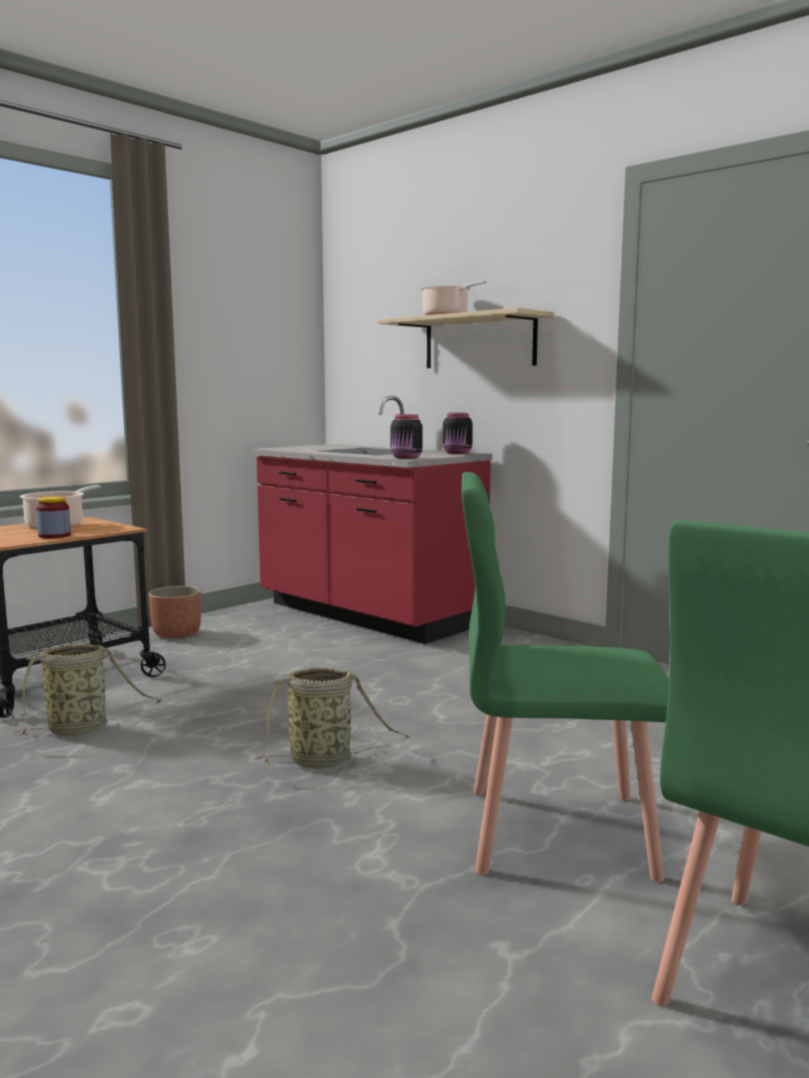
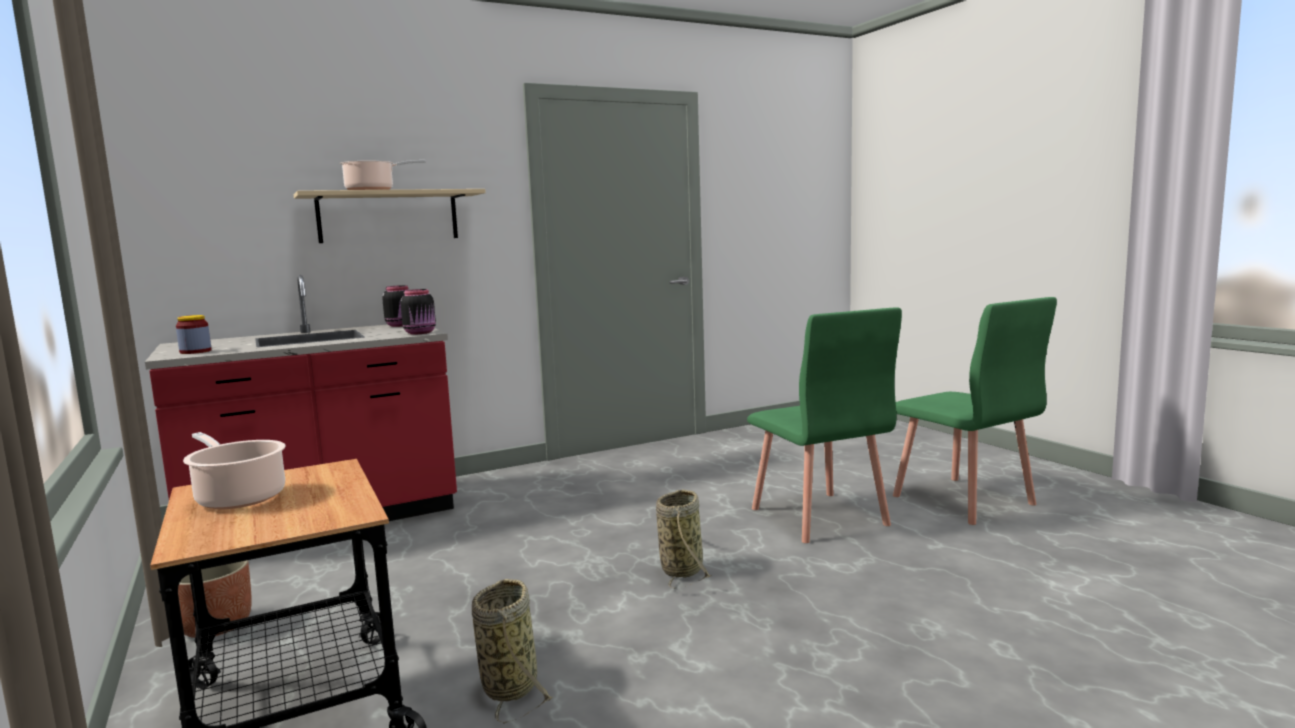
camera: 70 degrees left, 0 degrees up
(54, 536) = (338, 493): jar -> jar (195, 351)
(556, 830) = (818, 517): green chair -> green chair turned 45 degrees counterclockwise

